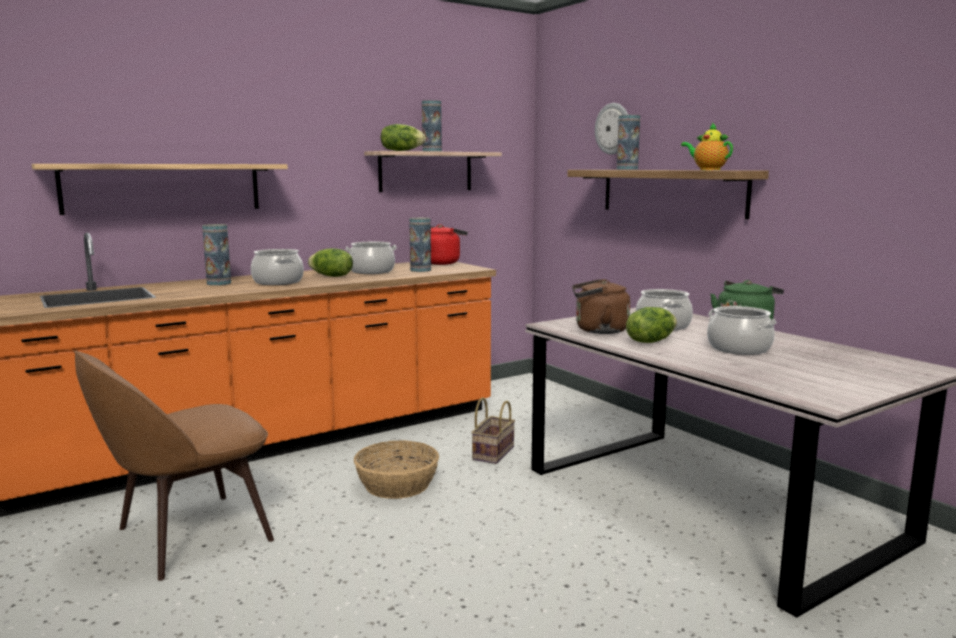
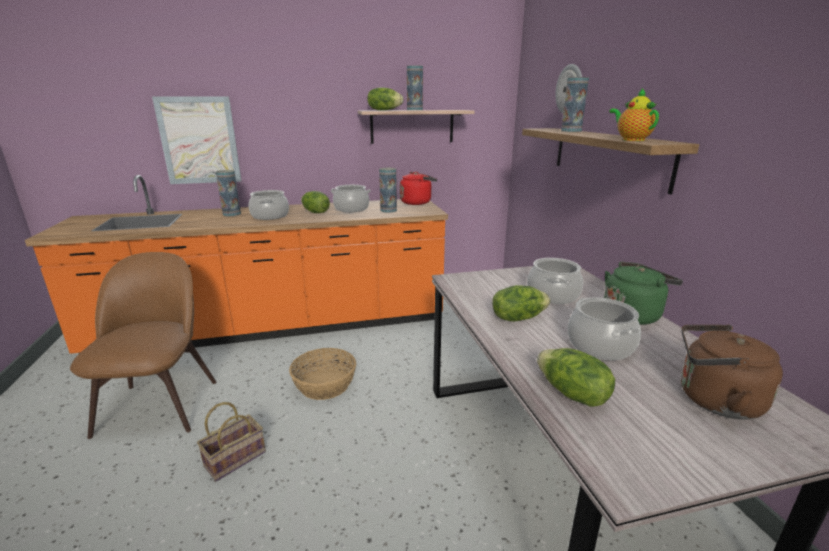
camera: 20 degrees right, 10 degrees up
(163, 188) = (199, 140): shelf -> picture
(187, 536) = (160, 404): brown chair -> brown chair turned 105 degrees clockwise
(493, 452) = (416, 365): basket -> basket (236, 457)
(598, 330) = (484, 293): brown kettle -> brown kettle (713, 400)
(747, 373) = (571, 394): none -> lettuce

